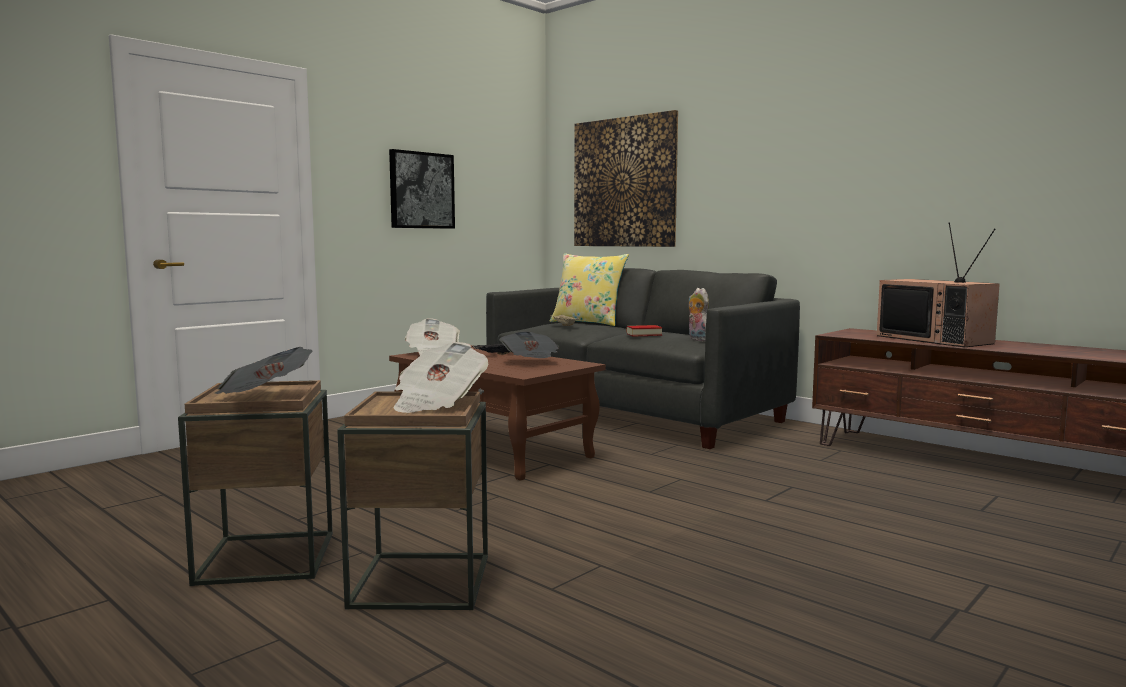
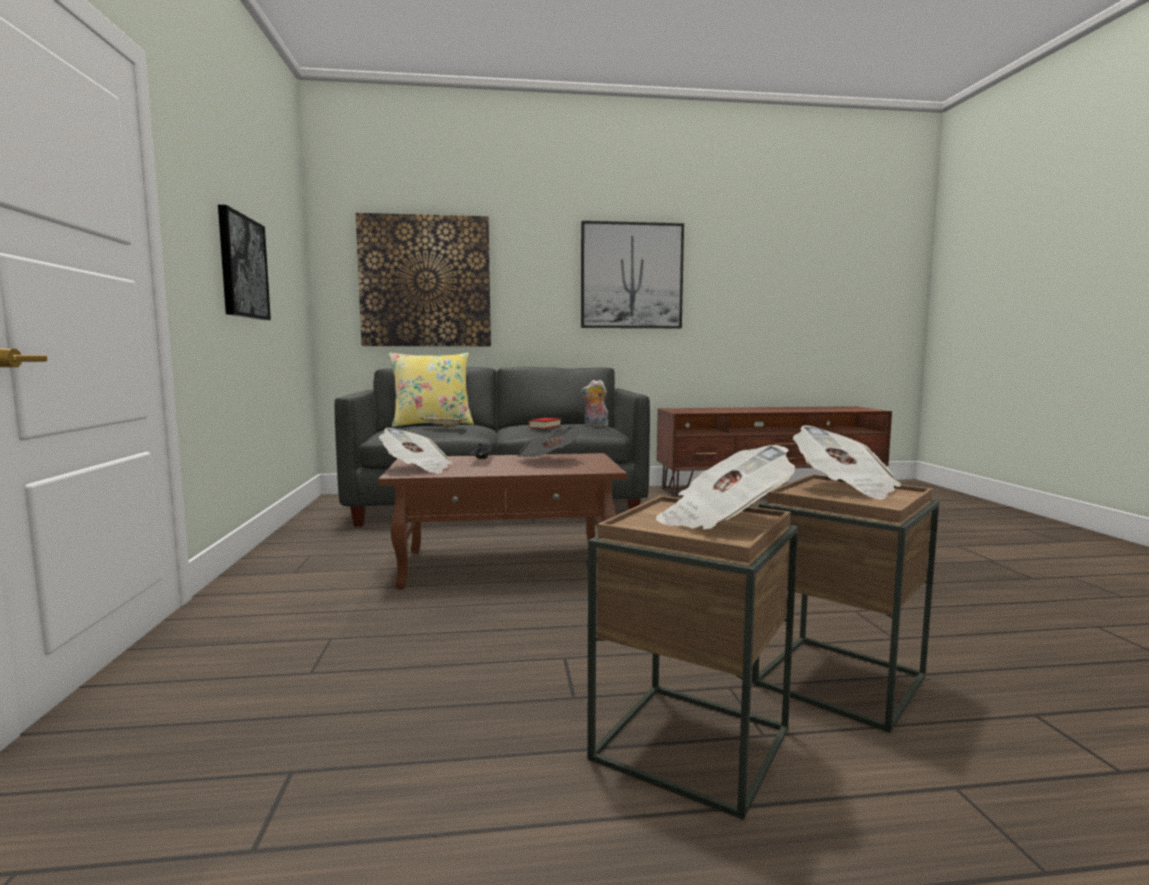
camera: 50 degrees left, 0 degrees up
(825, 159) = (631, 276): none -> picture
(936, 340) = (738, 409): television -> none

